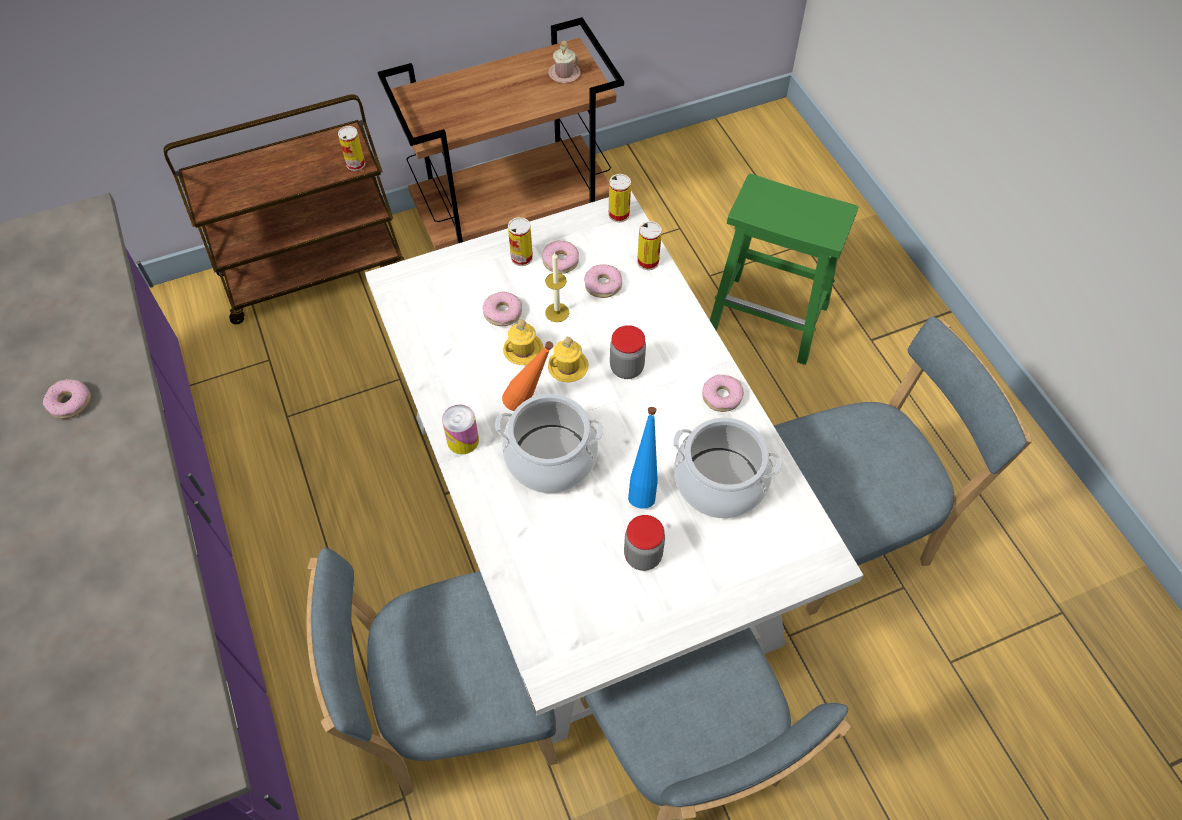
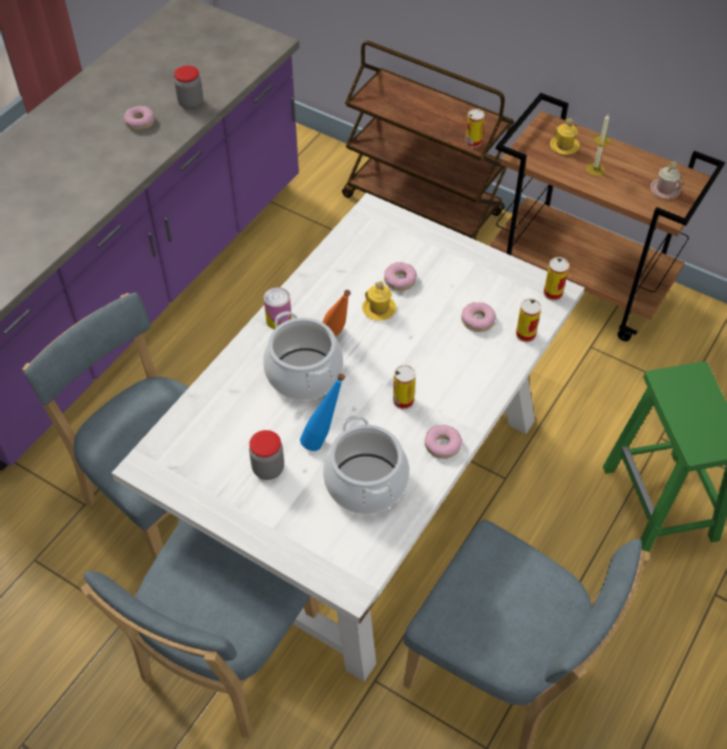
camera: 55 degrees right, 5 degrees down
(521, 257) = (457, 262): can -> can (403, 400)
(557, 312) = (428, 309): candle -> candle (595, 169)
(560, 261) = (475, 285): donut -> none
(568, 367) = (387, 341): yellow mug -> yellow mug (564, 146)
(626, 368) = (417, 374): jar -> jar (191, 103)

